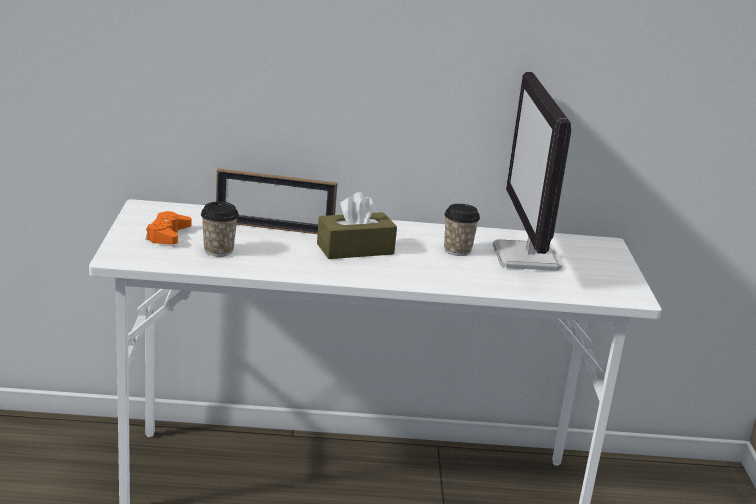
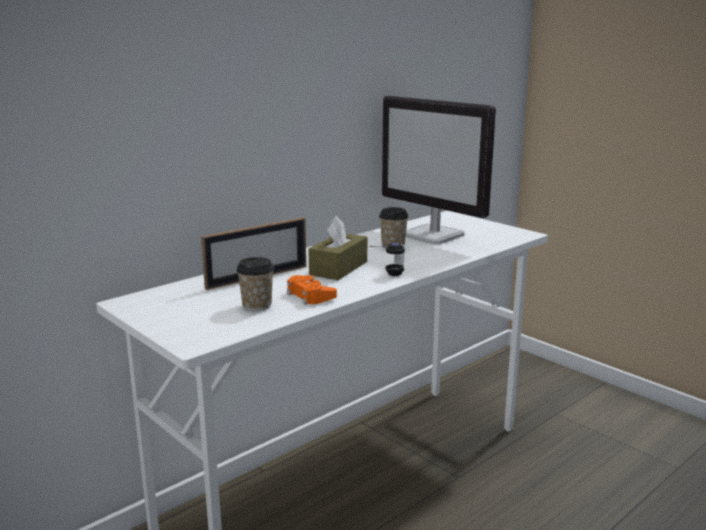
camera: 40 degrees left, 5 degrees down
(168, 235) = (193, 312): orange game controller -> orange game controller (310, 295)
(372, 275) = (386, 277): none -> headphones

